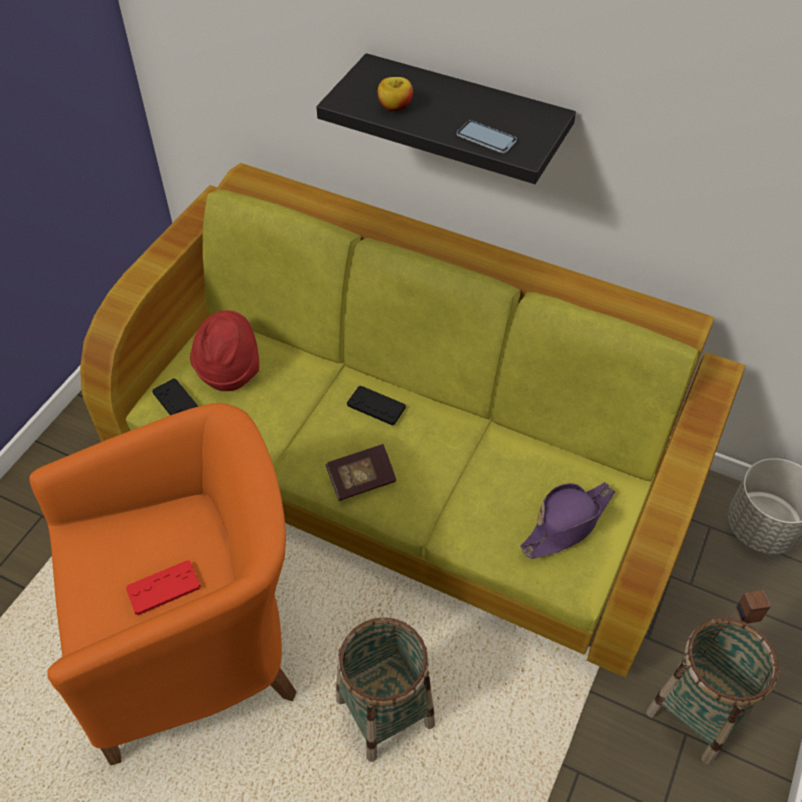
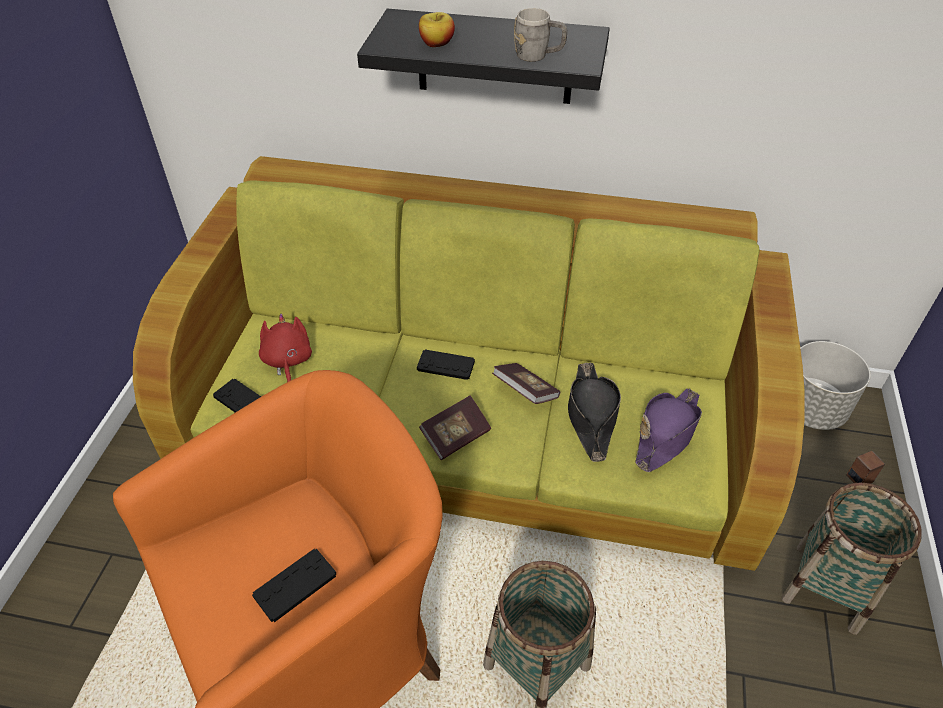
camera: 15 degrees left, 5 degrees down
(163, 588) = (295, 585): red game controller -> black game controller
(229, 370) = (287, 361): red hat -> red plush toy
(443, 450) = (525, 391): none -> book
(486, 138) = (538, 56): phone -> grey mug
(499, 489) = (591, 416): none -> black hat

